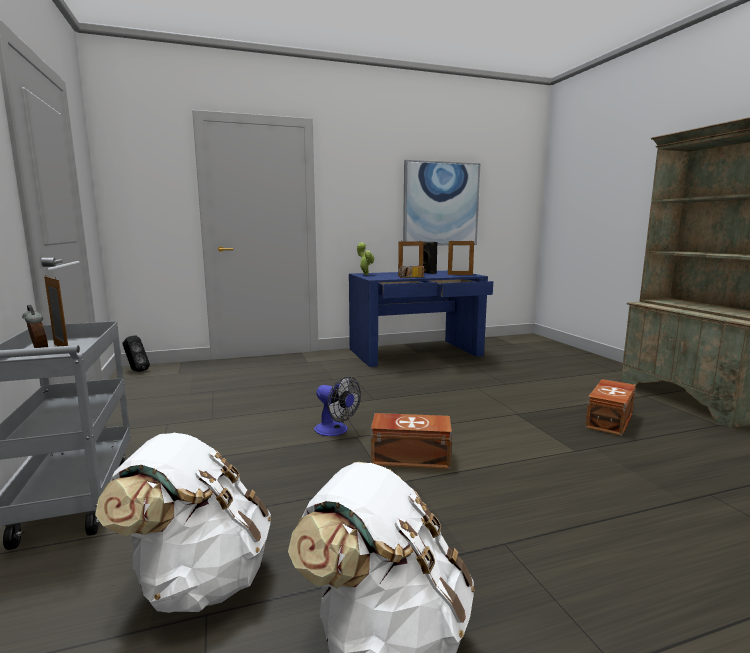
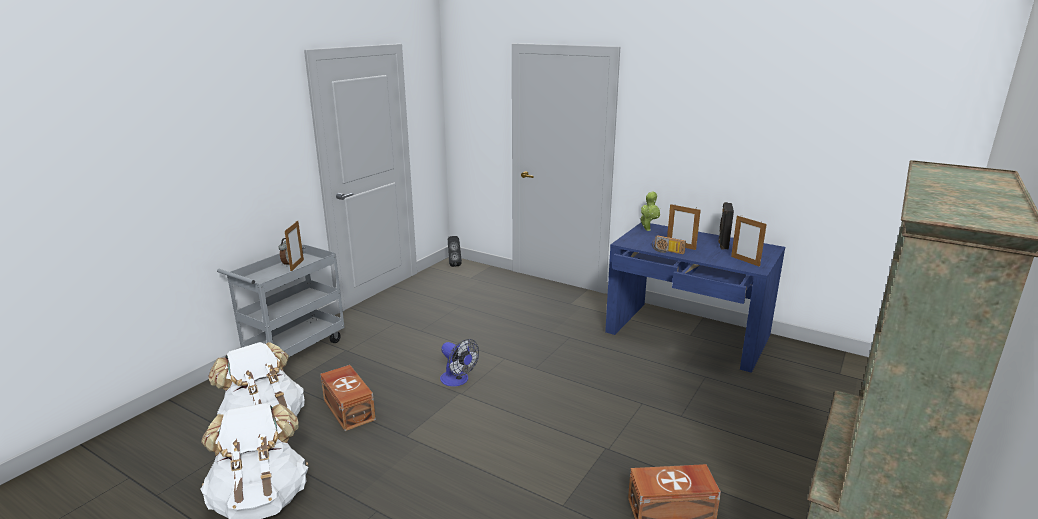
camera: 50 degrees right, 10 degrees up
(335, 431) = (458, 380): fan -> fan turned 45 degrees counterclockwise
(409, 457) = (453, 428): brown storage box -> brown storage box (349, 408)
(441, 204) = (777, 156): picture -> none

